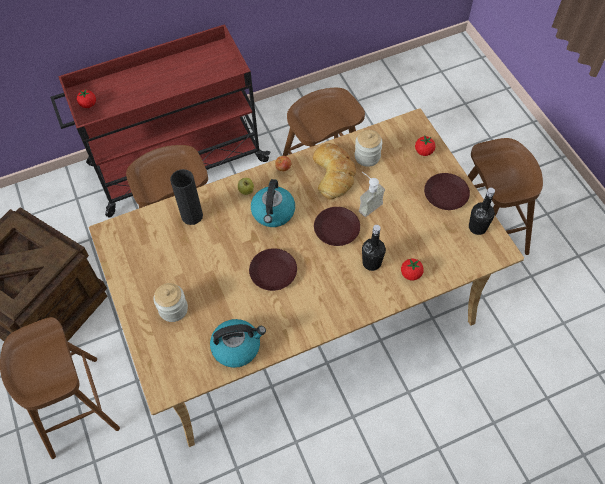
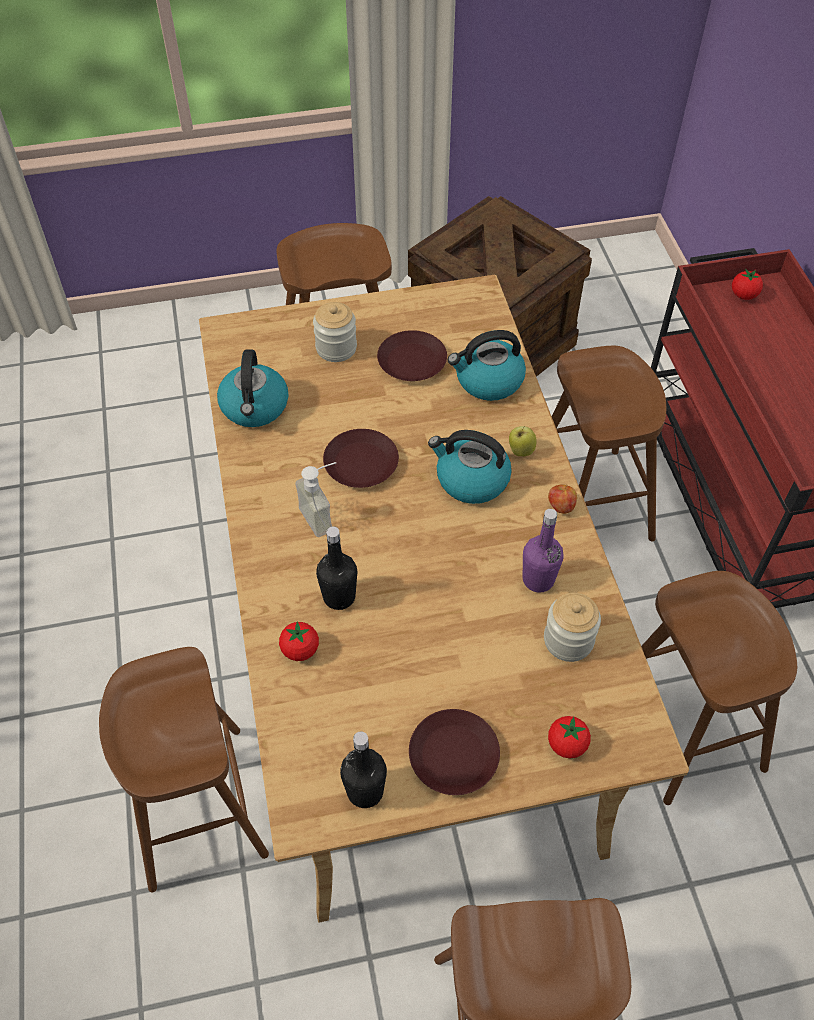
camera: 100 degrees right, 5 degrees down
(192, 216) = (488, 381): black vase -> kettle
(334, 173) = (538, 579): bread -> purple bottle
(336, 229) = (417, 560): brown plate -> brown plate (411, 361)
(367, 204) = (459, 616): soap dispenser -> soap dispenser (323, 516)
(436, 404) = (196, 806): none -> brown stool

